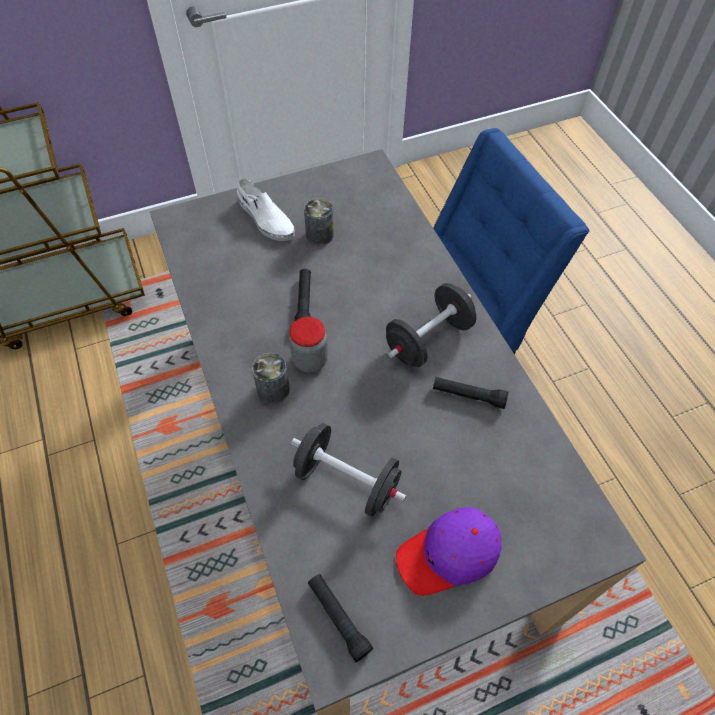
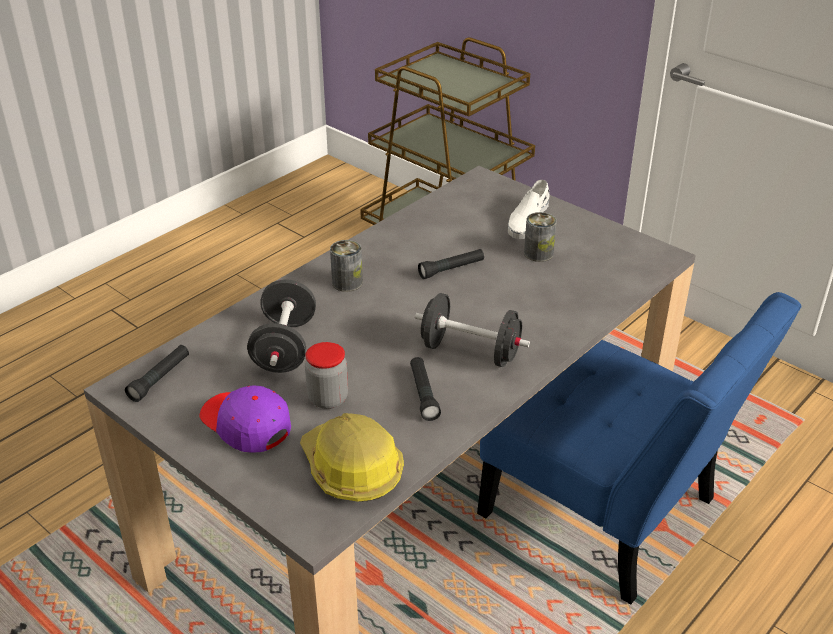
camera: 65 degrees right, 20 degrees down
(310, 360) = (391, 291): jar -> jar (328, 398)
(542, 487) = (351, 469): none -> hard hat

